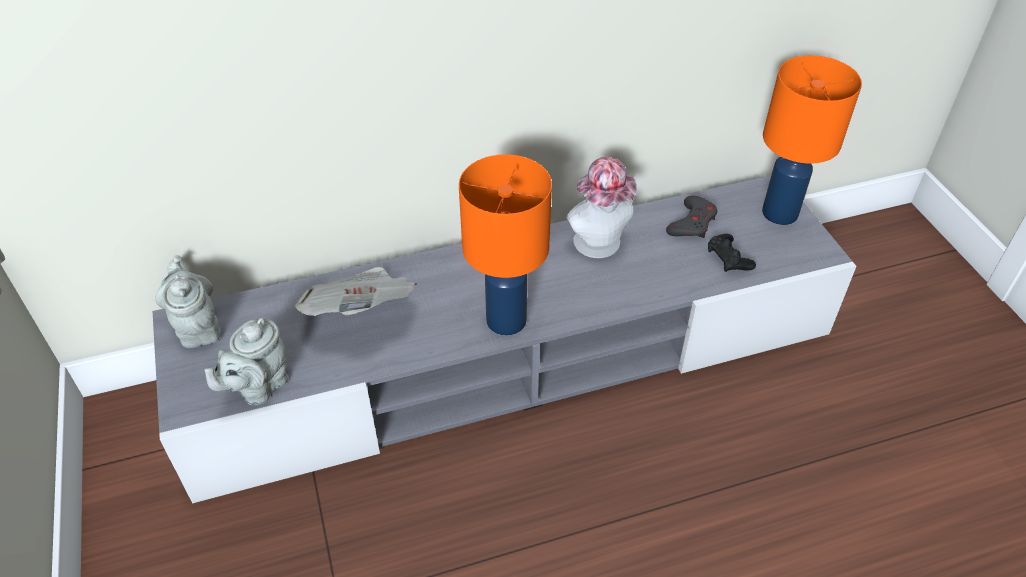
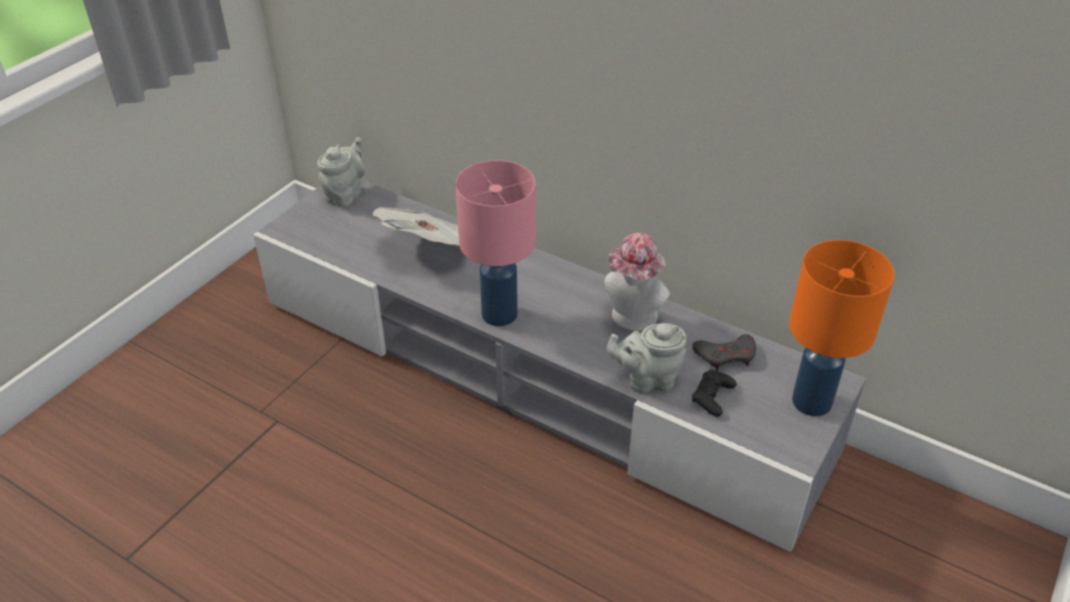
camera: 50 degrees right, 5 degrees down
(258, 387) = (326, 245): grey teapot -> grey teapot (647, 380)
(505, 319) = (500, 313): orange table lamp -> pink table lamp

